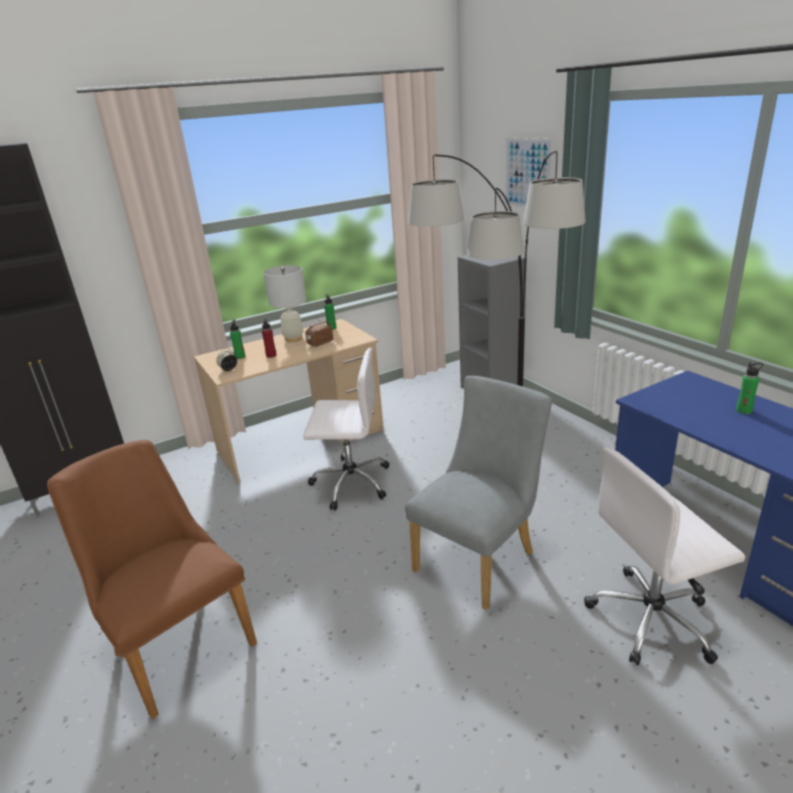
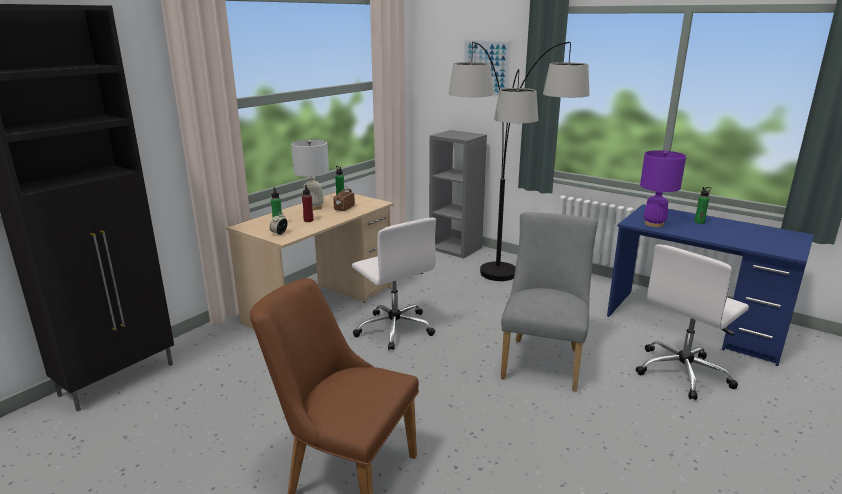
camera: 25 degrees left, 5 degrees down
(350, 482) = (394, 328): white office chair -> white office chair turned 75 degrees clockwise
(668, 406) = (654, 224): none -> purple table lamp

